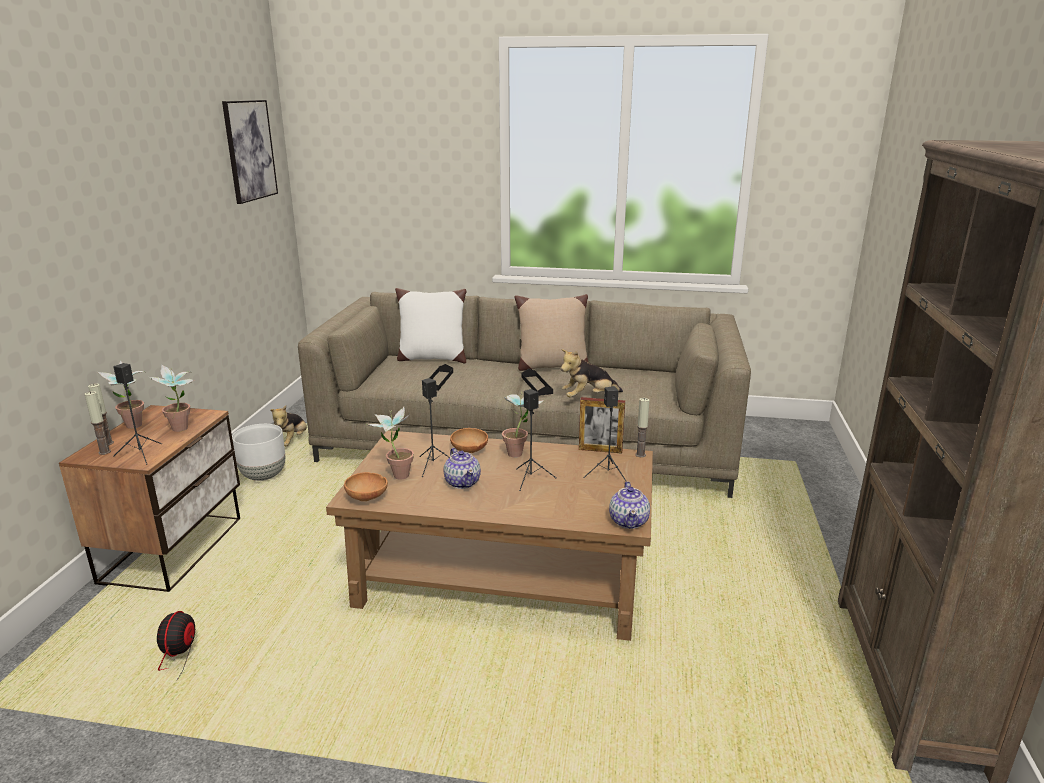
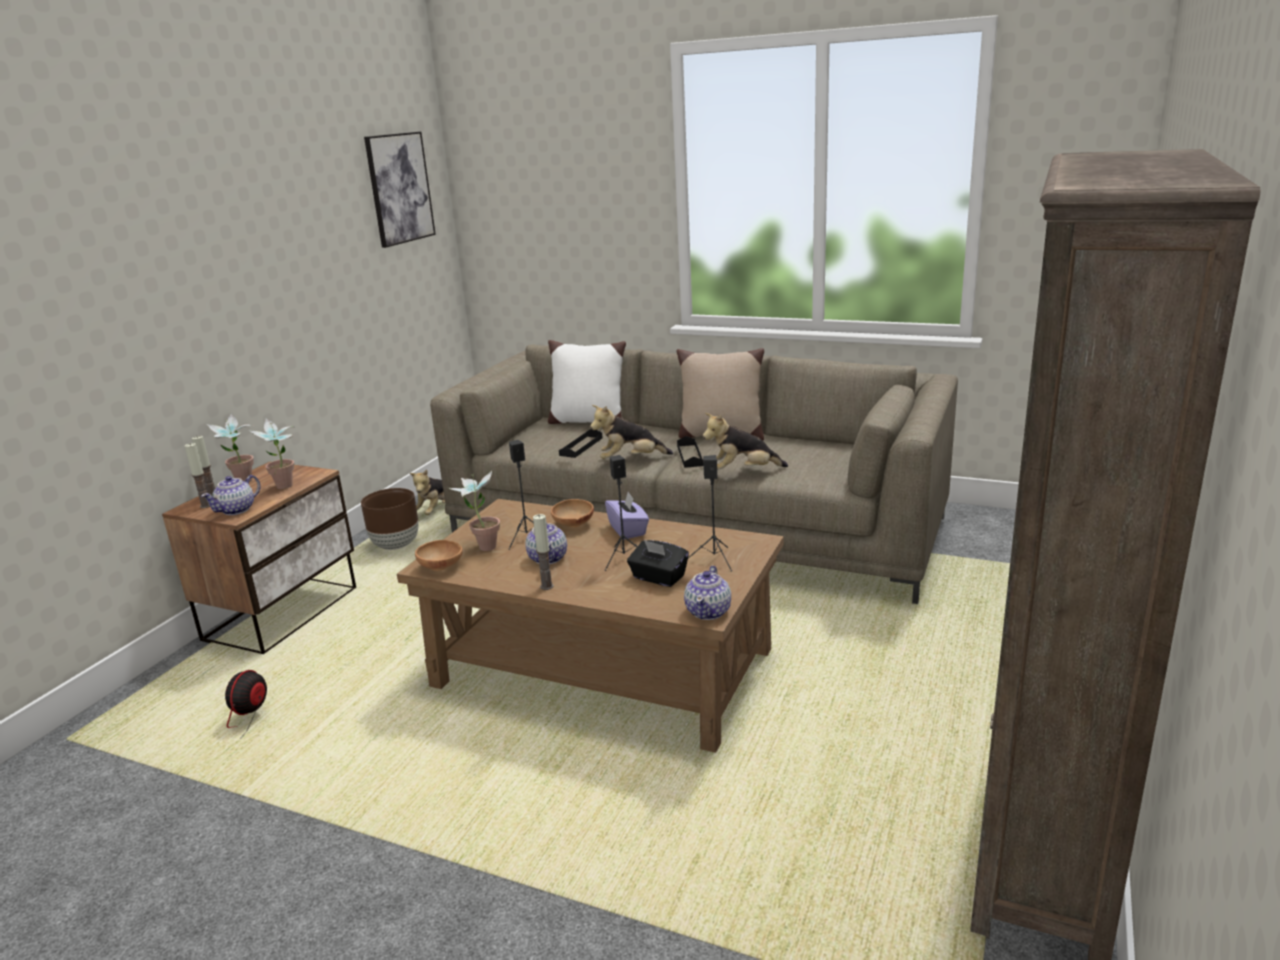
camera: 15 degrees right, 0 degrees up
(141, 454) = (237, 510): black speaker -> teapot
(264, 476) = (396, 545): white planter -> brown planter
(486, 391) = (630, 460): none -> plush toy
(520, 453) = (628, 530): potted plant -> purple tissue box
(569, 494) = (658, 578): none -> black tissue box
(600, 450) = (721, 532): picture frame -> none
(640, 455) = (766, 539): candle -> candle (546, 586)

